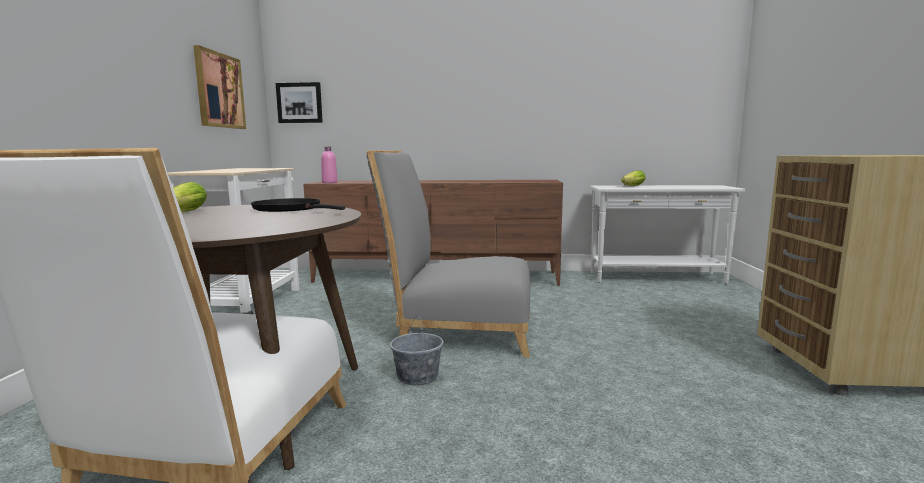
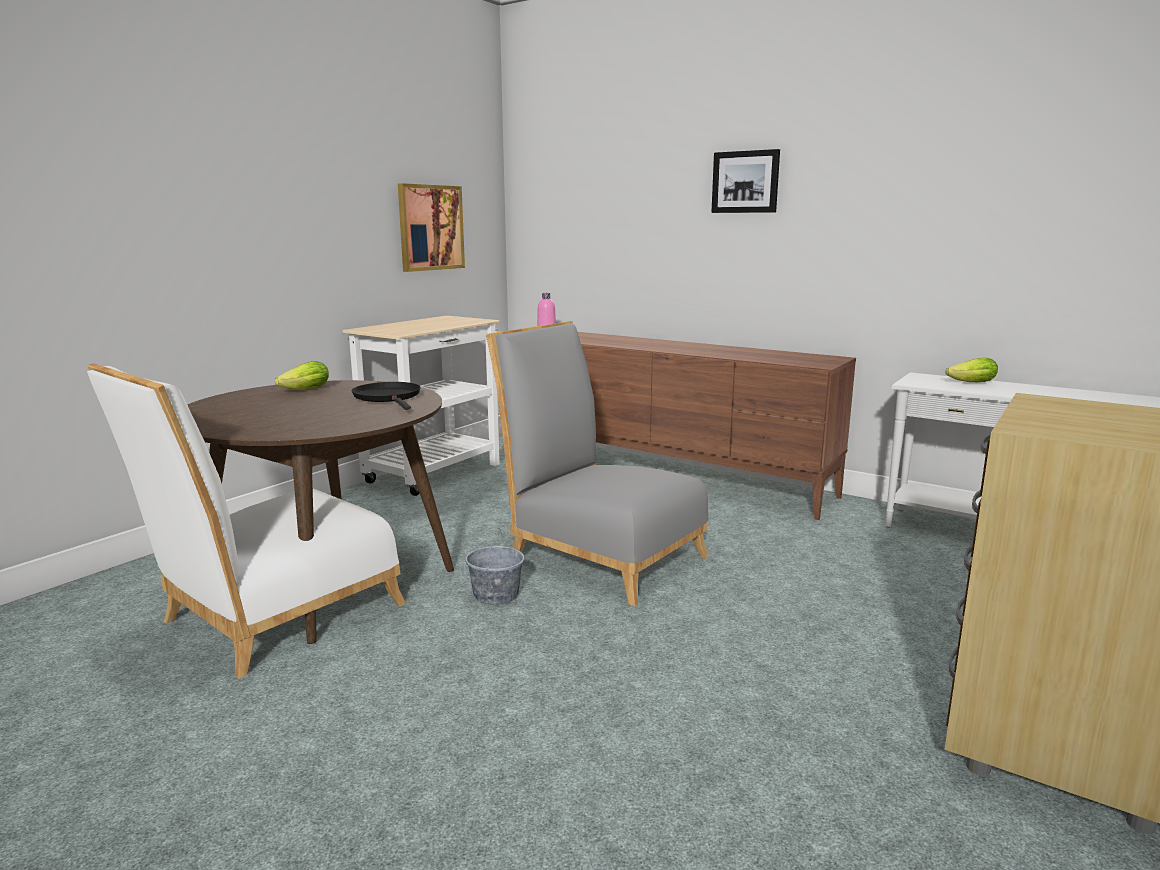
camera: 30 degrees right, 5 degrees up
(299, 103) = (538, 229): picture -> picture (745, 182)

